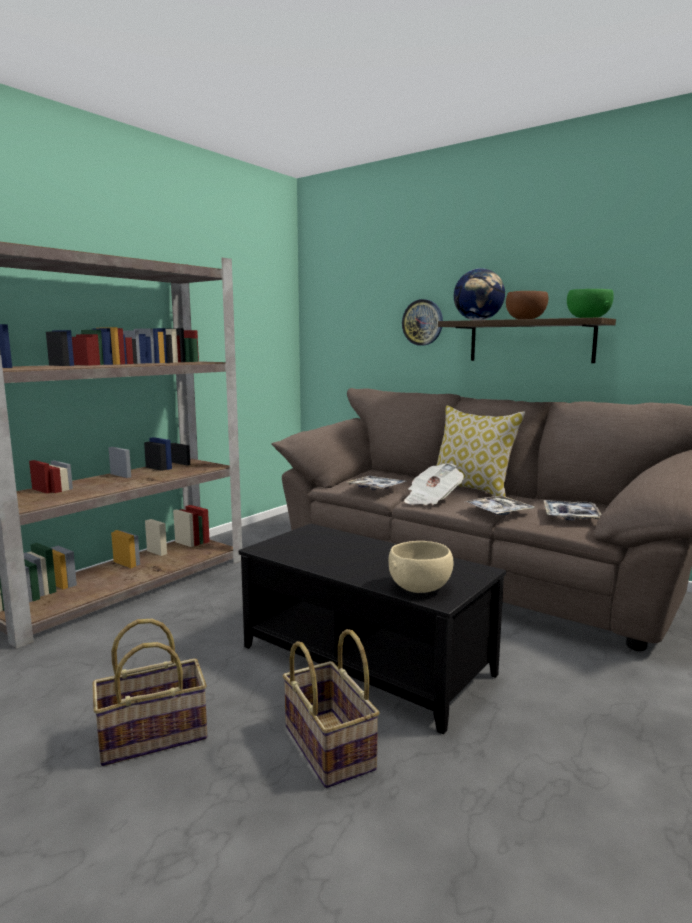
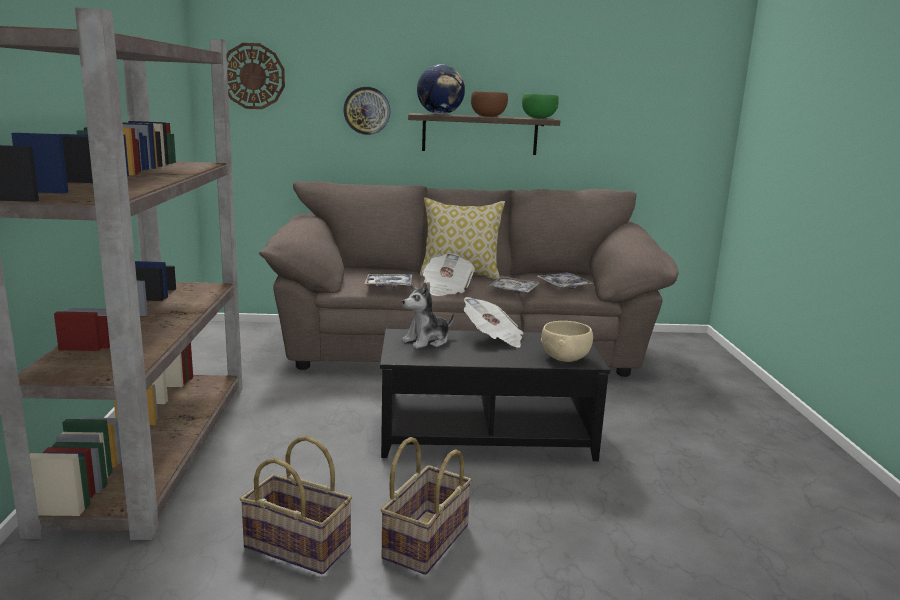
camera: 40 degrees left, 5 degrees up
(319, 540) = (427, 341): none -> plush toy
(330, 747) = (550, 495): basket -> basket (299, 546)
(337, 298) = (253, 76): none -> wall clock
(386, 552) = (493, 339): none -> newspaper

